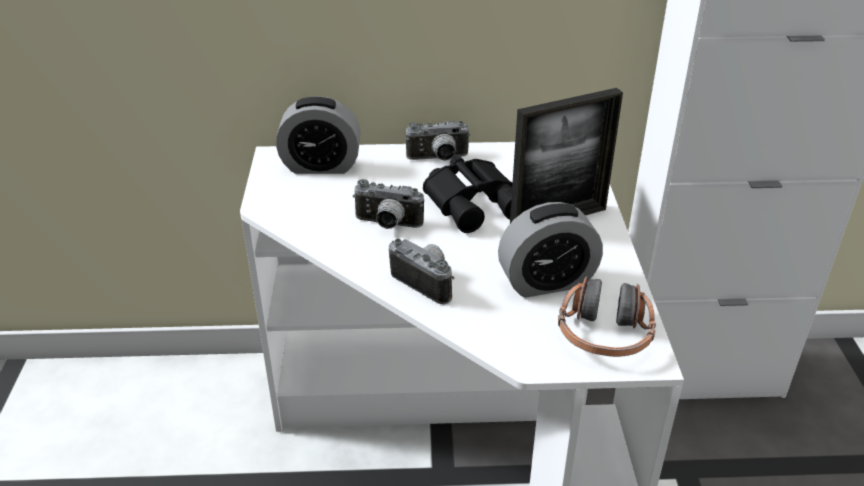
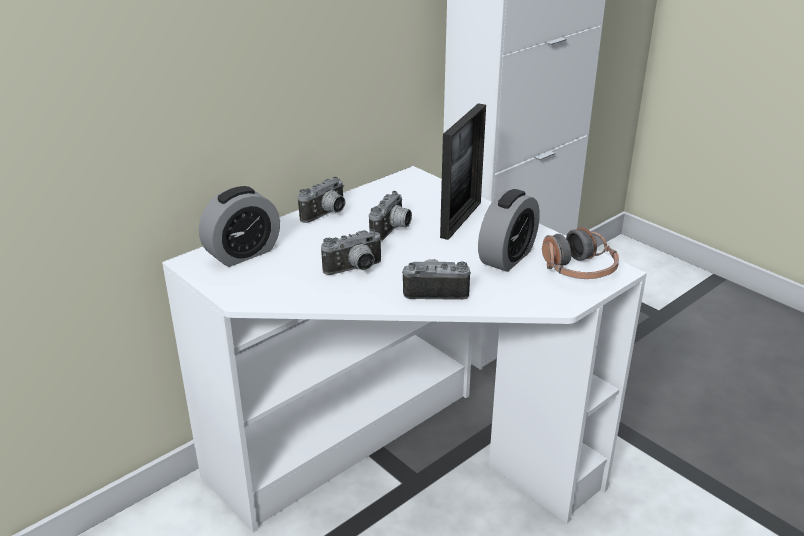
camera: 40 degrees left, 5 degrees down
(474, 201) = (393, 231): black binoculars -> camera

